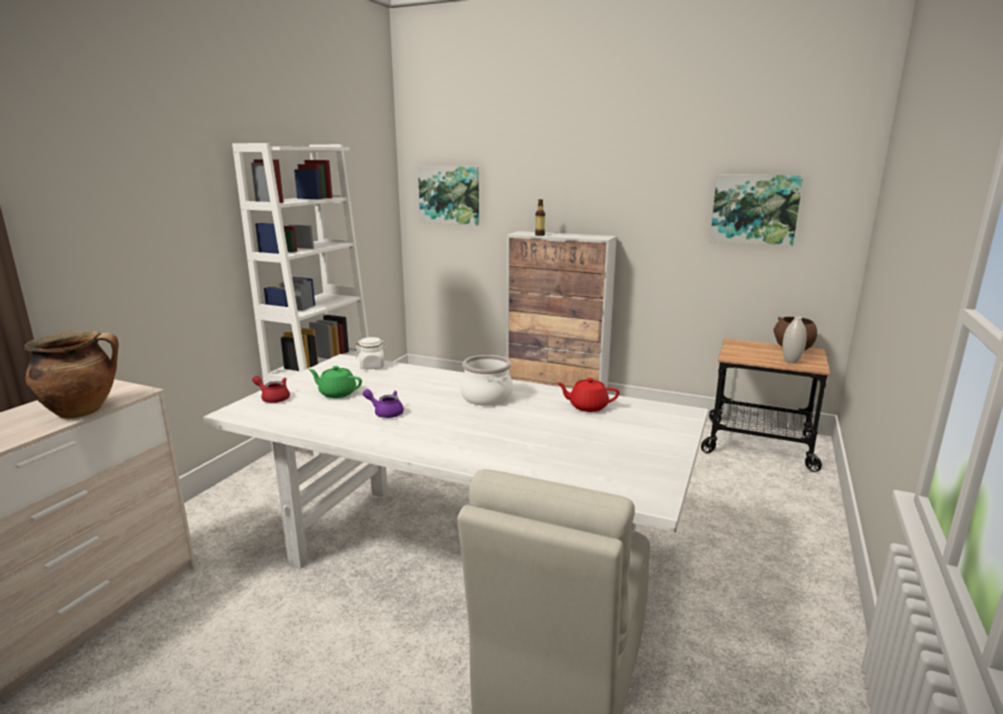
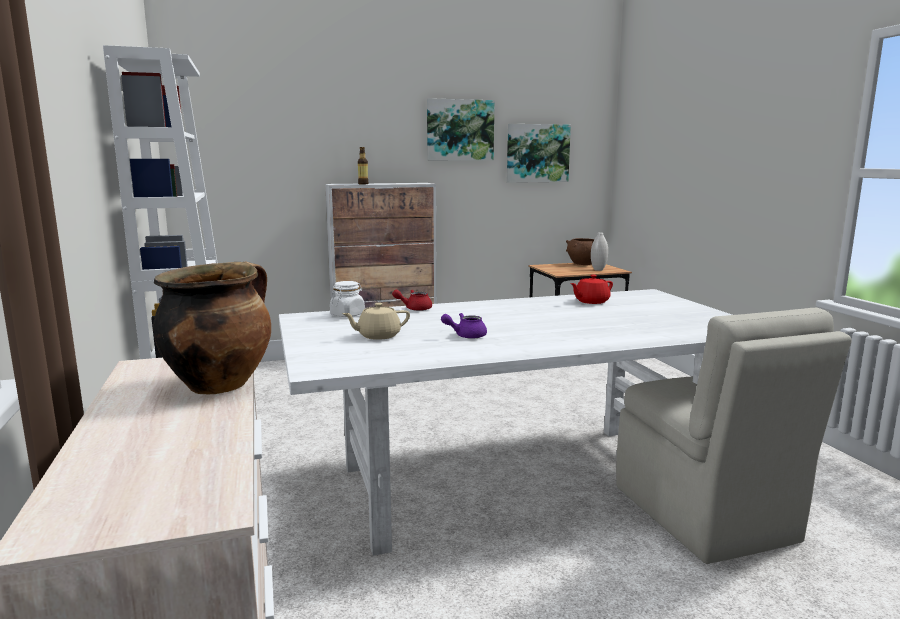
camera: 40 degrees left, 5 degrees down
(273, 398) = (323, 353): red teapot -> red teapot (414, 309)
(337, 393) = (378, 336): green teapot -> beige teapot
(449, 195) = (235, 148): picture -> picture (460, 130)
(486, 397) = (511, 311): cooking pot -> none

